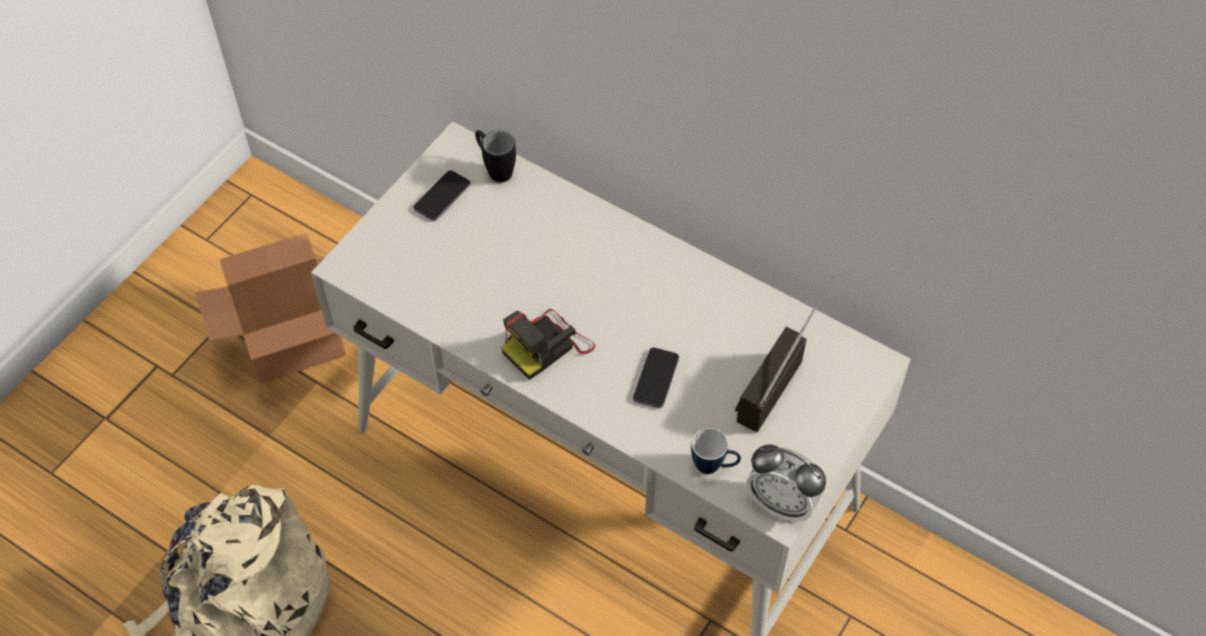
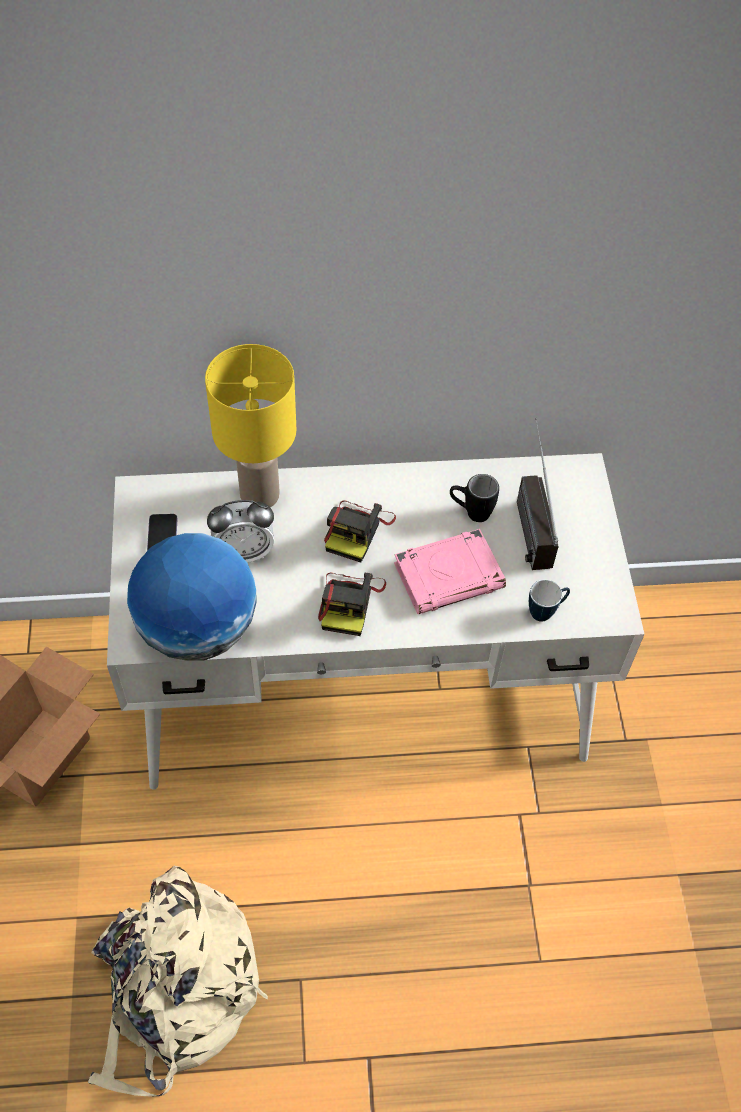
camera: 40 degrees left, 0 degrees up
(405, 288) = (198, 629): none -> globe
(495, 169) = (185, 493): black mug -> black mug (470, 512)
(555, 206) = (258, 494): none -> yellow table lamp
(611, 289) = (357, 530): none -> camera
(656, 379) = (449, 575): phone -> pink book
(782, 503) = (612, 606): alarm clock -> alarm clock (244, 552)

